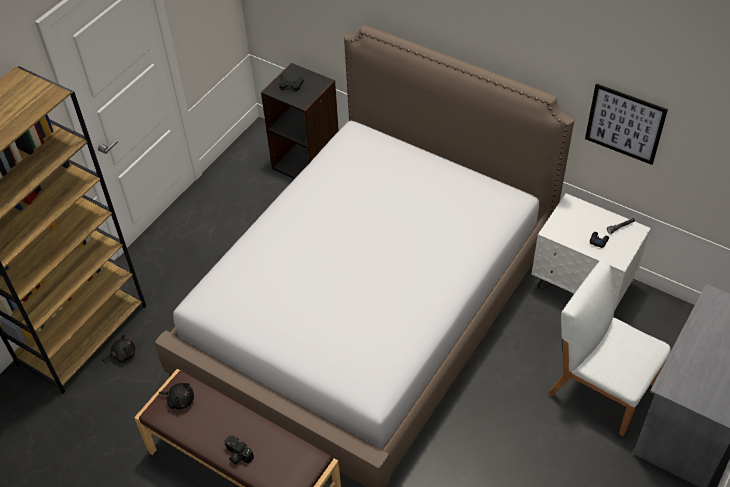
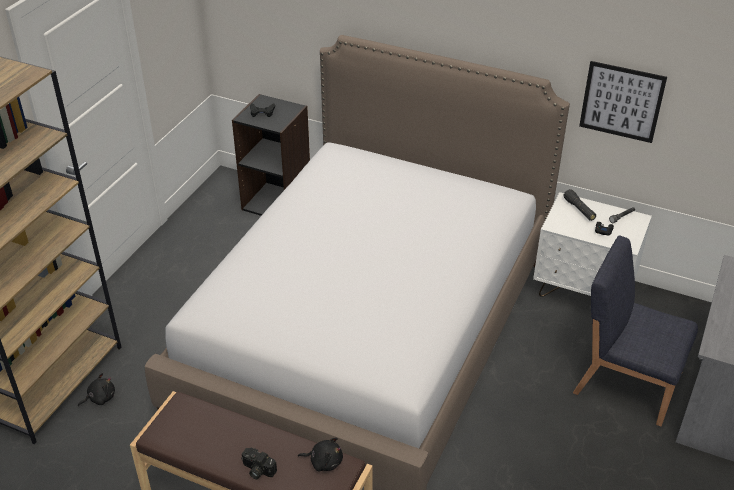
camera: 10 degrees left, 10 degrees down
(180, 400) = (181, 420): black plush toy -> black plush toy (324, 461)
(580, 215) = (579, 210): none -> black flashlight
(601, 387) = (626, 382): white chair -> blue chair

